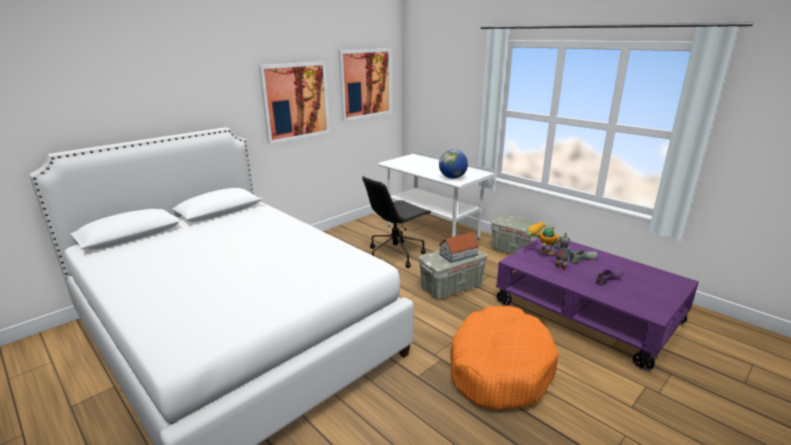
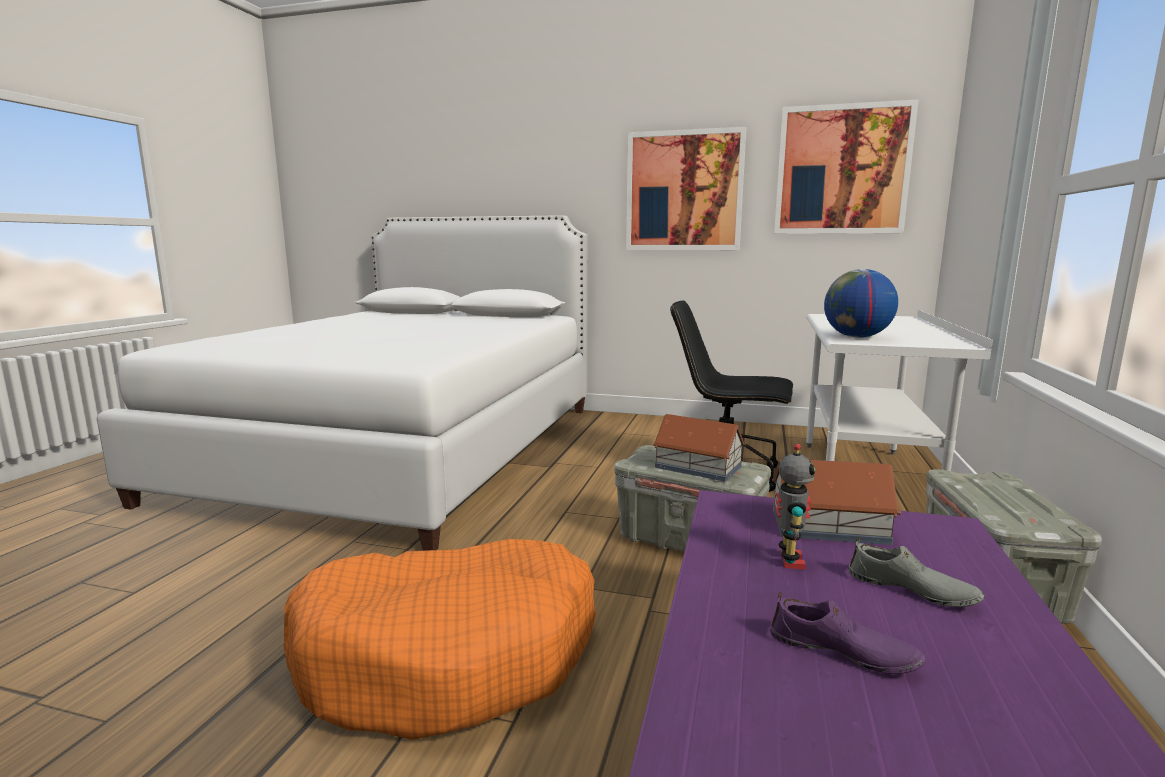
camera: 60 degrees right, 10 degrees down
(540, 253) = (827, 525): toy robot -> toy house

